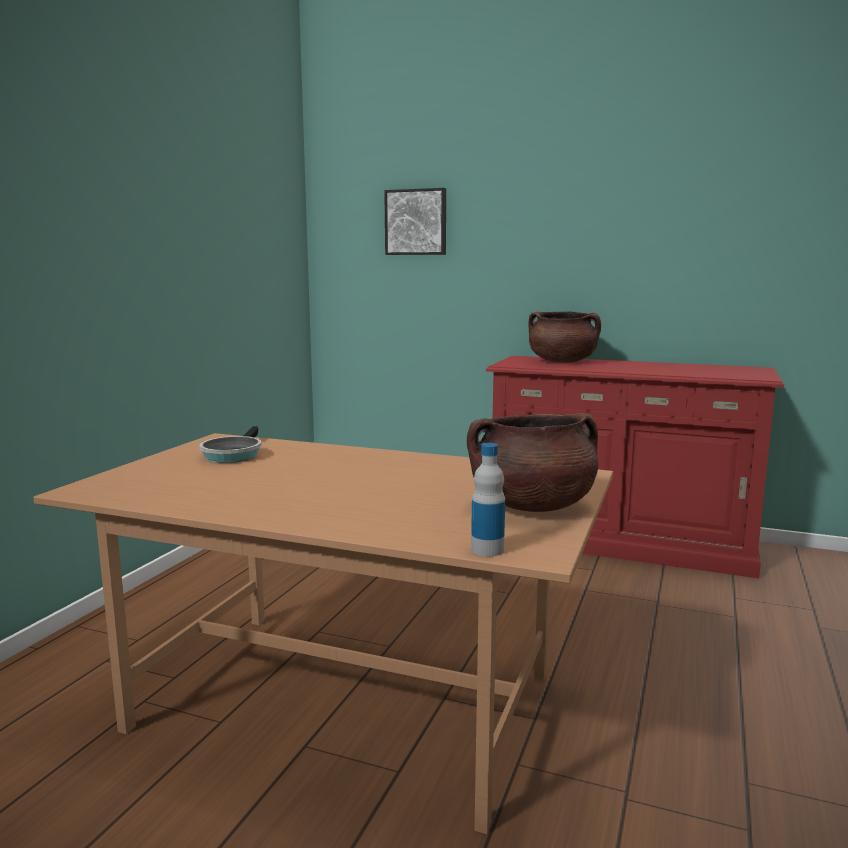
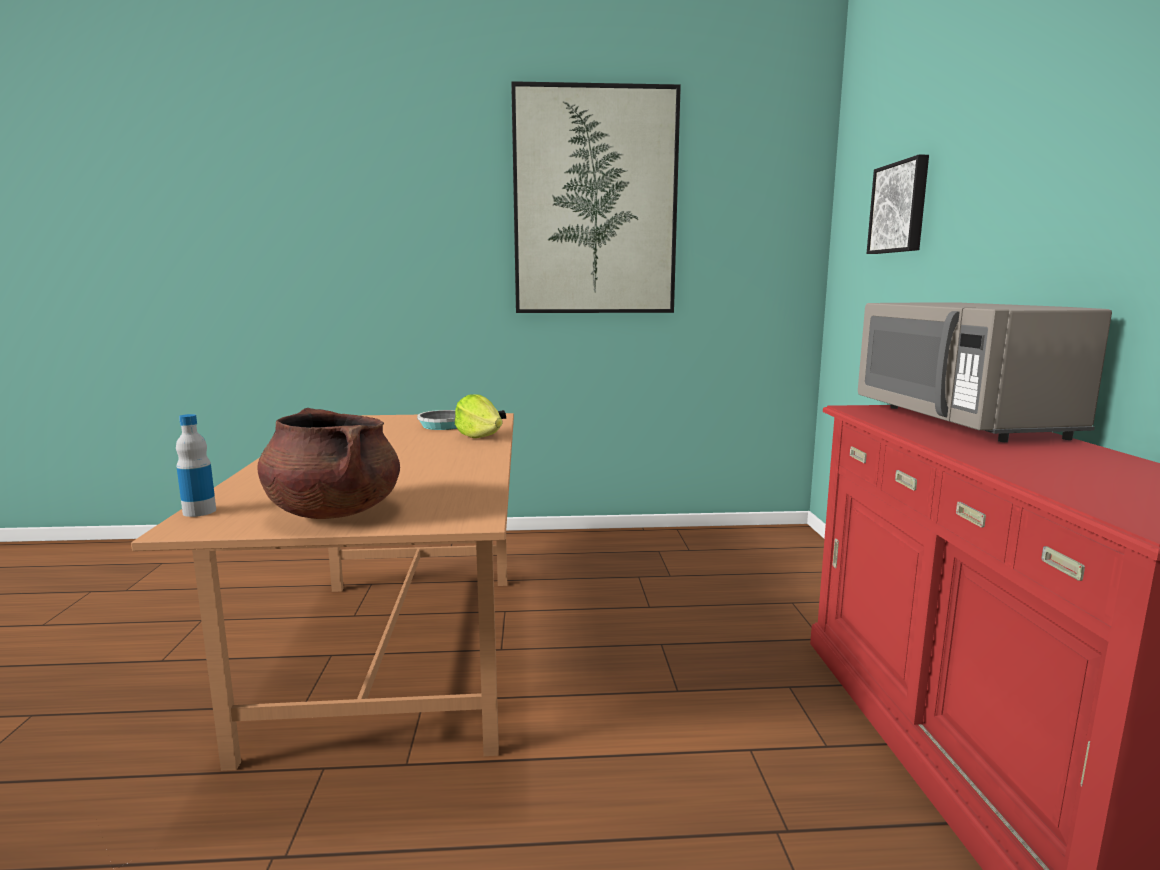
camera: 65 degrees right, 0 degrees up
(168, 190) = (595, 202): none -> picture
(309, 451) = (479, 436): none -> lettuce
(562, 361) = (959, 421): brown cooking pot -> grey microwave

